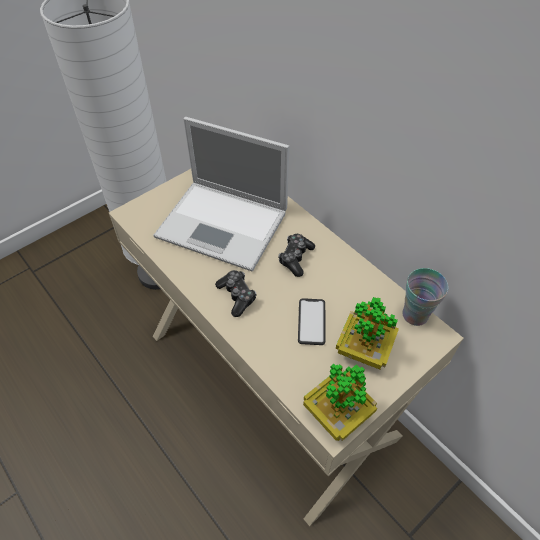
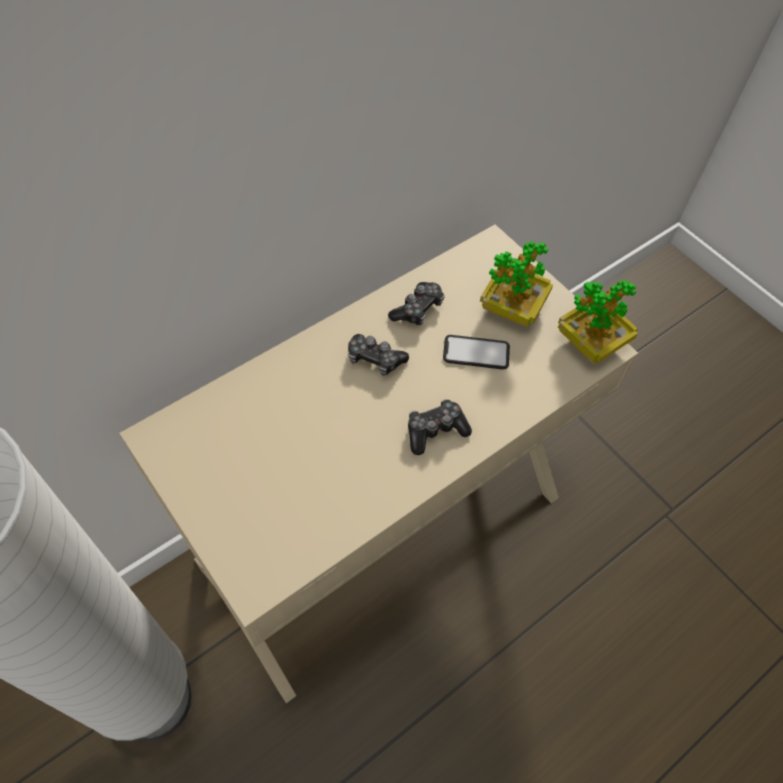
camera: 90 degrees left, 5 degrees up
(224, 225) = (301, 443): laptop -> none
(348, 282) = (418, 309): none -> game controller
(415, 315) = (466, 256): cup -> none

